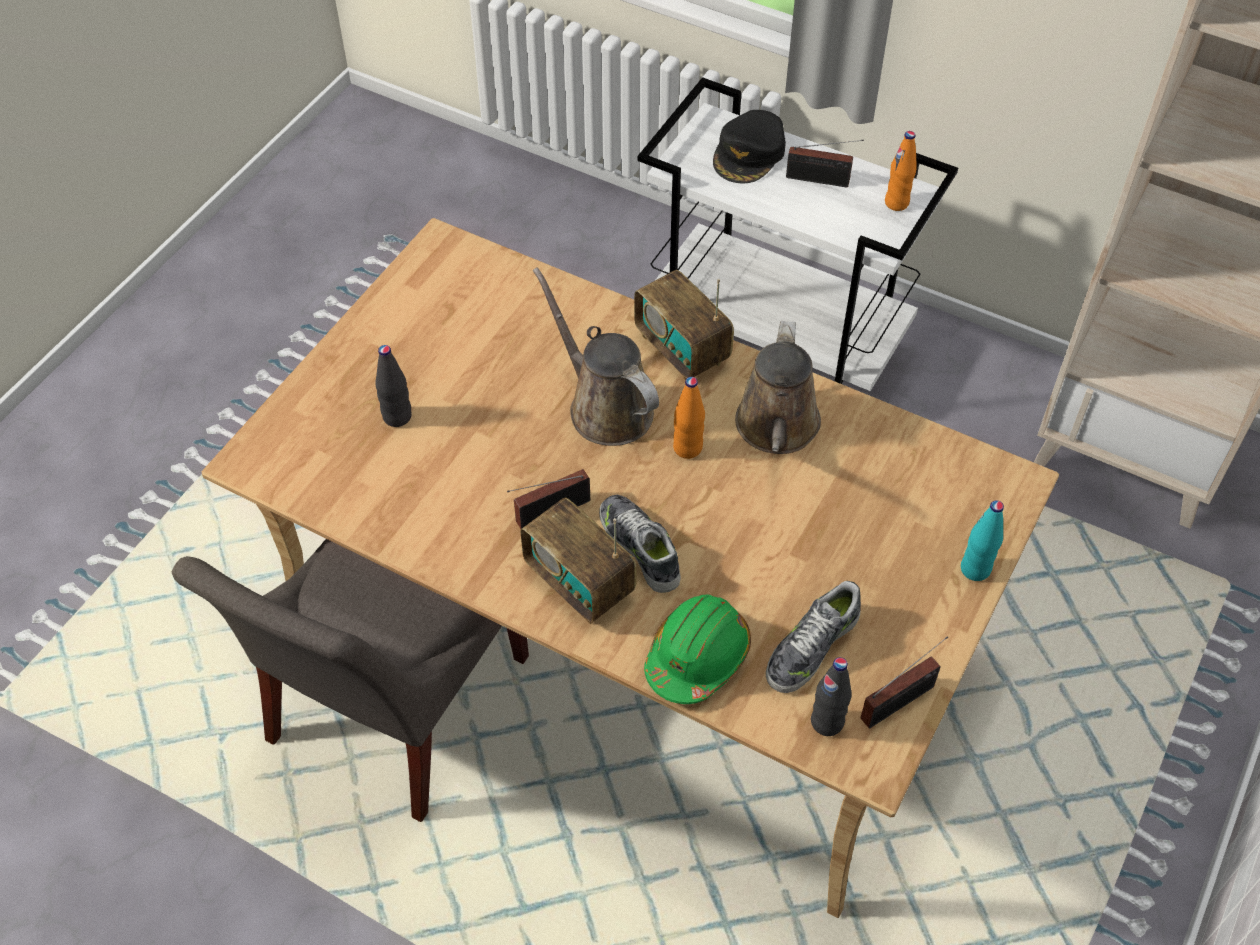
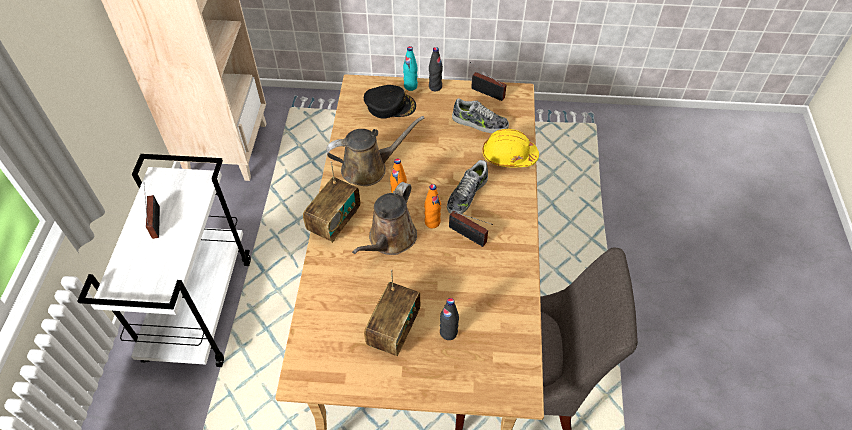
camera: 115 degrees left, 0 degrees up
(579, 583) = (500, 208): radio -> radio (393, 330)
(697, 656) = (508, 156): green hard hat -> yellow hard hat
(749, 154) = (140, 262): black cap -> black cap (390, 105)
(827, 722) = (510, 109): black bottle -> black bottle (435, 87)
(896, 203) = (167, 182): orange bottle -> orange bottle (432, 222)

